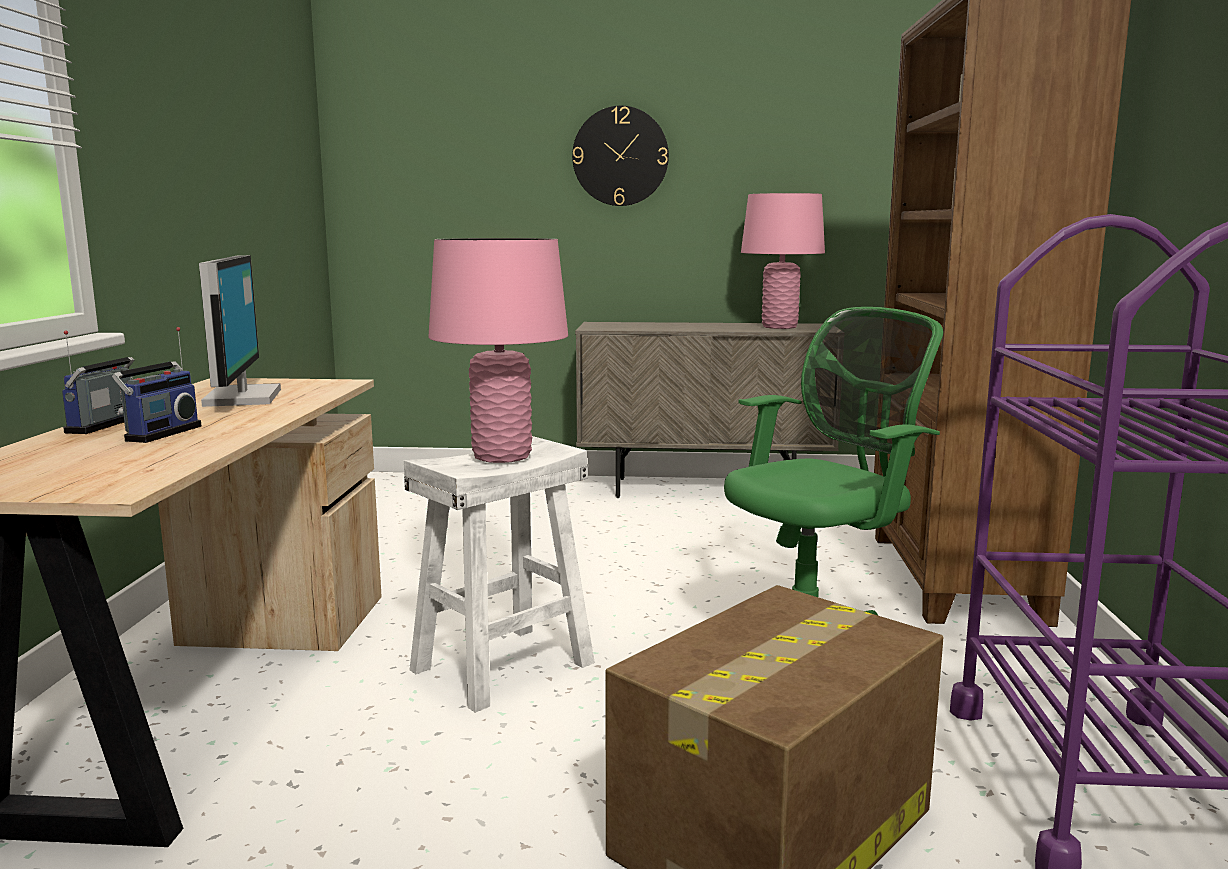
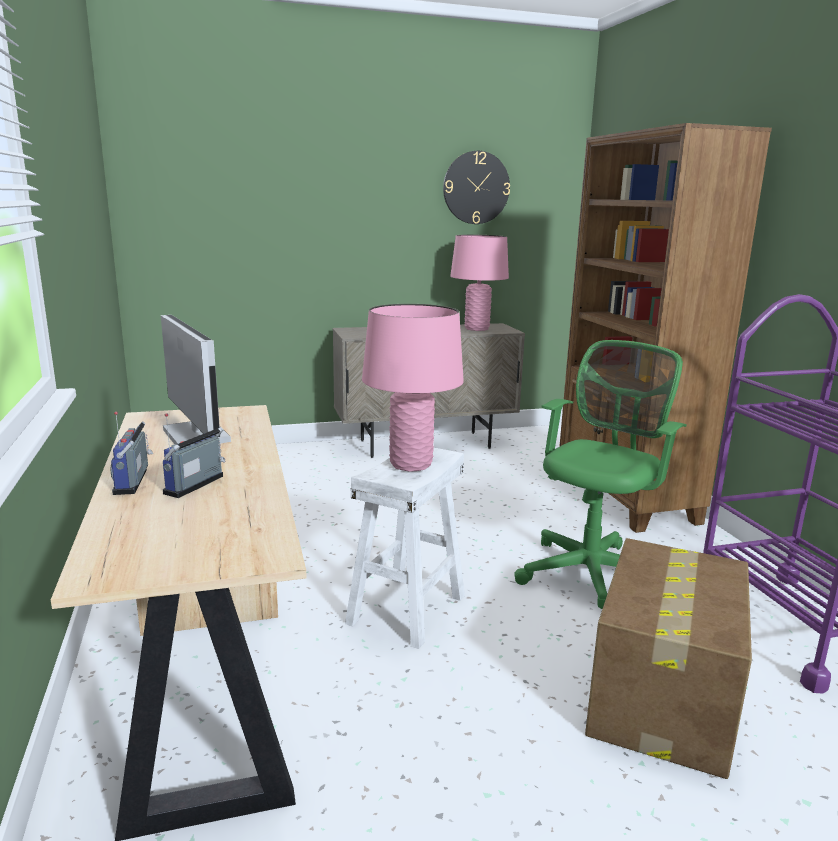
camera: 20 degrees left, 5 degrees up
(160, 433) = (197, 486): radio -> radio turned 150 degrees counterclockwise
(620, 156) = (357, 203): wall clock -> wall clock (476, 187)

